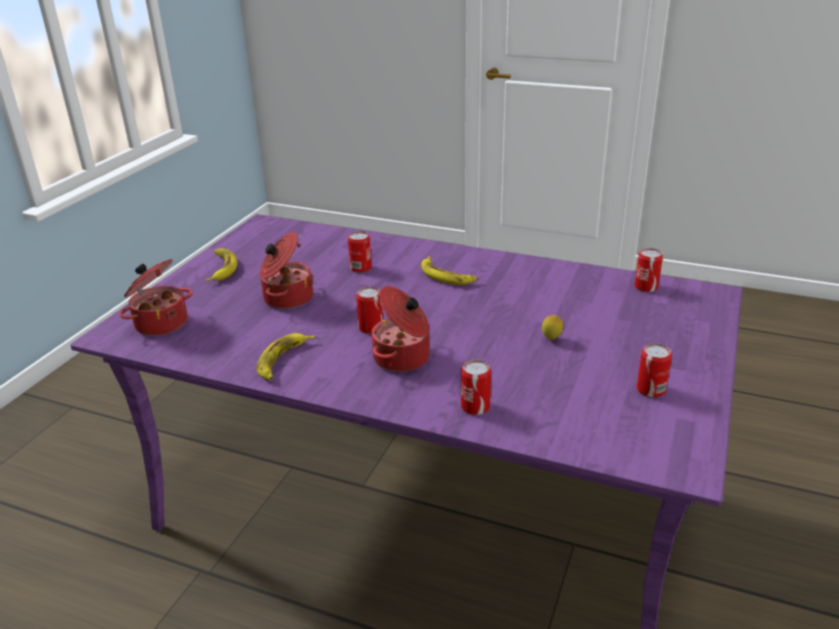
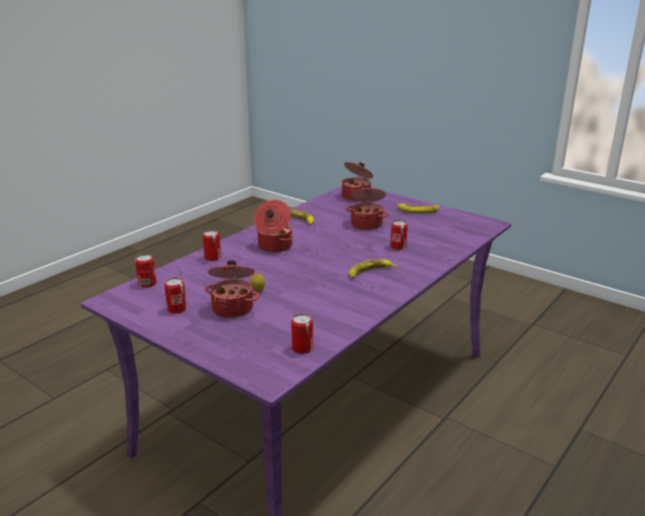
camera: 105 degrees right, 5 degrees down
(371, 328) = (314, 242): can -> can (147, 284)
(608, 346) = (233, 308): none -> cooking pot

